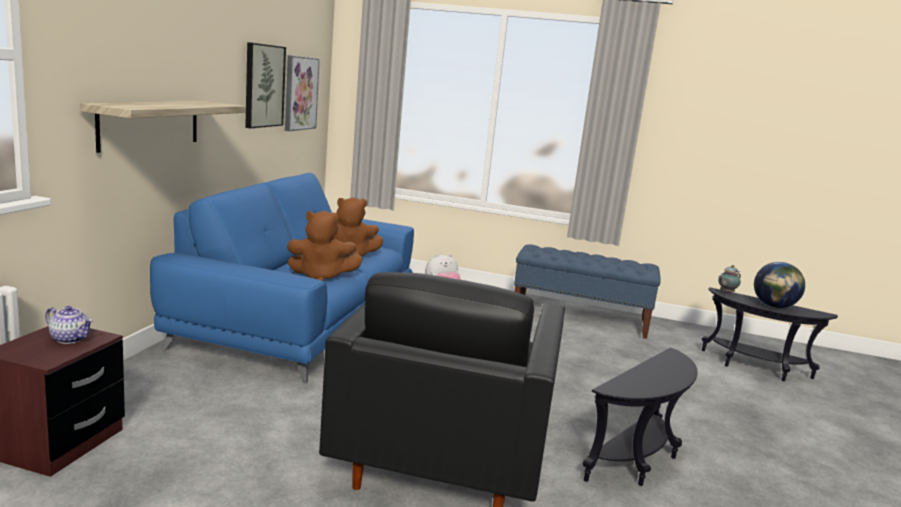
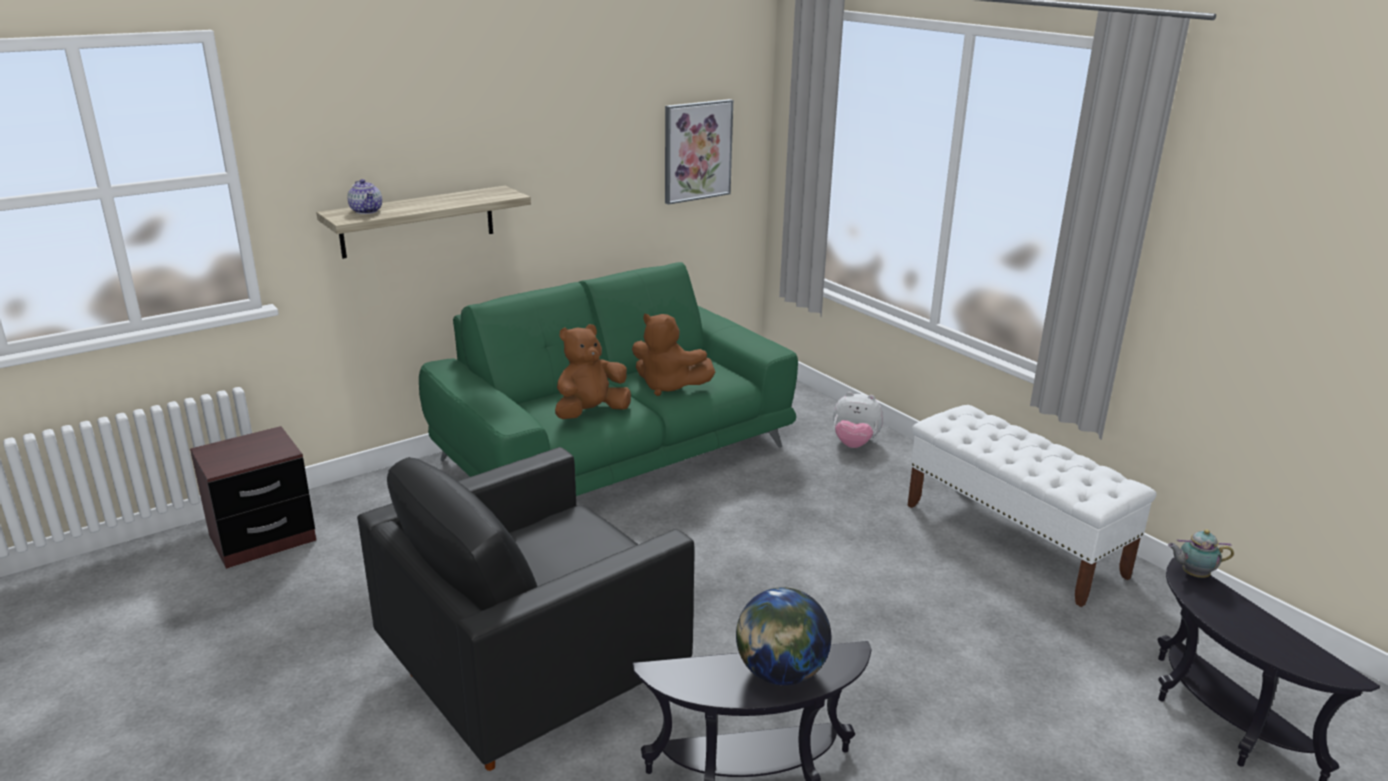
camera: 40 degrees right, 10 degrees up
(71, 339) = (262, 448): teapot -> teapot (367, 211)
(263, 86) = (617, 152): picture -> none
(300, 320) = (615, 453): blue sofa -> green sofa
(321, 276) = (590, 413): brown plush toy -> brown plush toy turned 105 degrees clockwise
(580, 318) = (1013, 540): blue bench -> white bench
(774, 306) = (1247, 628): globe -> globe (780, 673)

